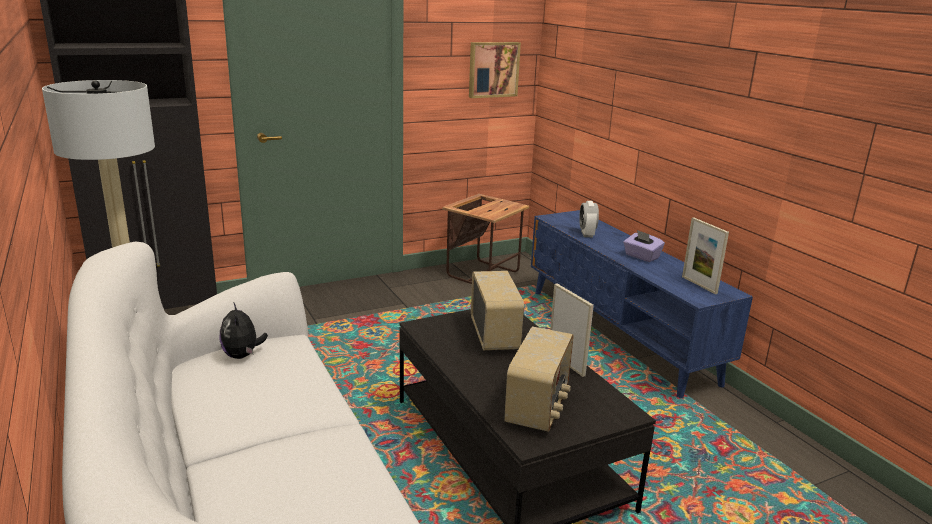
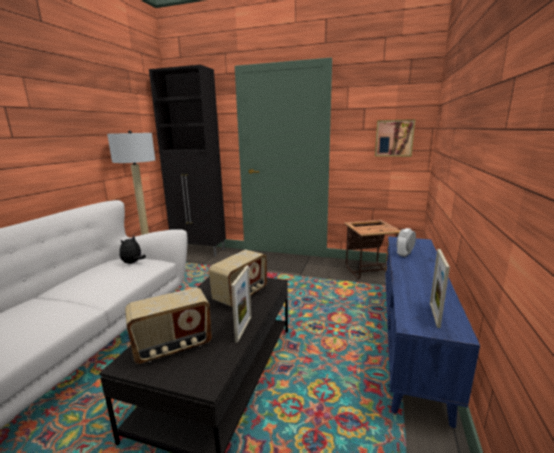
camera: 45 degrees right, 5 degrees down
(641, 256) = (420, 279): purple tissue box -> none

